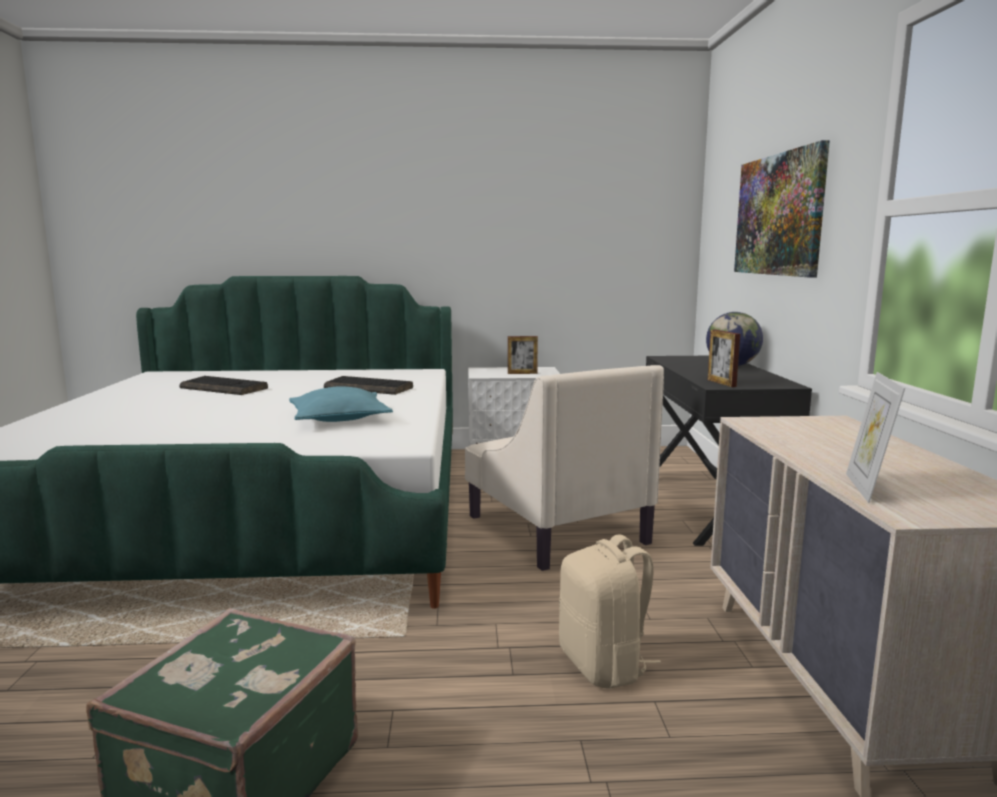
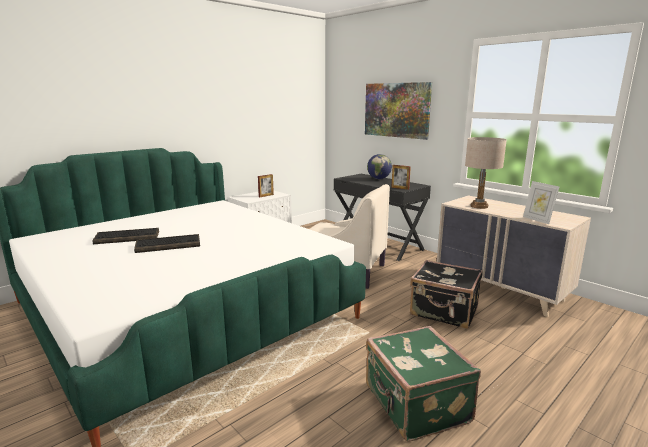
camera: 40 degrees left, 5 degrees up
(339, 419) = (262, 239): turquoise pillow -> none
(369, 388) = (220, 219): keyboard -> keyboard (169, 245)
(604, 665) = (444, 312): beige backpack -> black suitcase
(795, 436) = (479, 206): none -> beige table lamp

